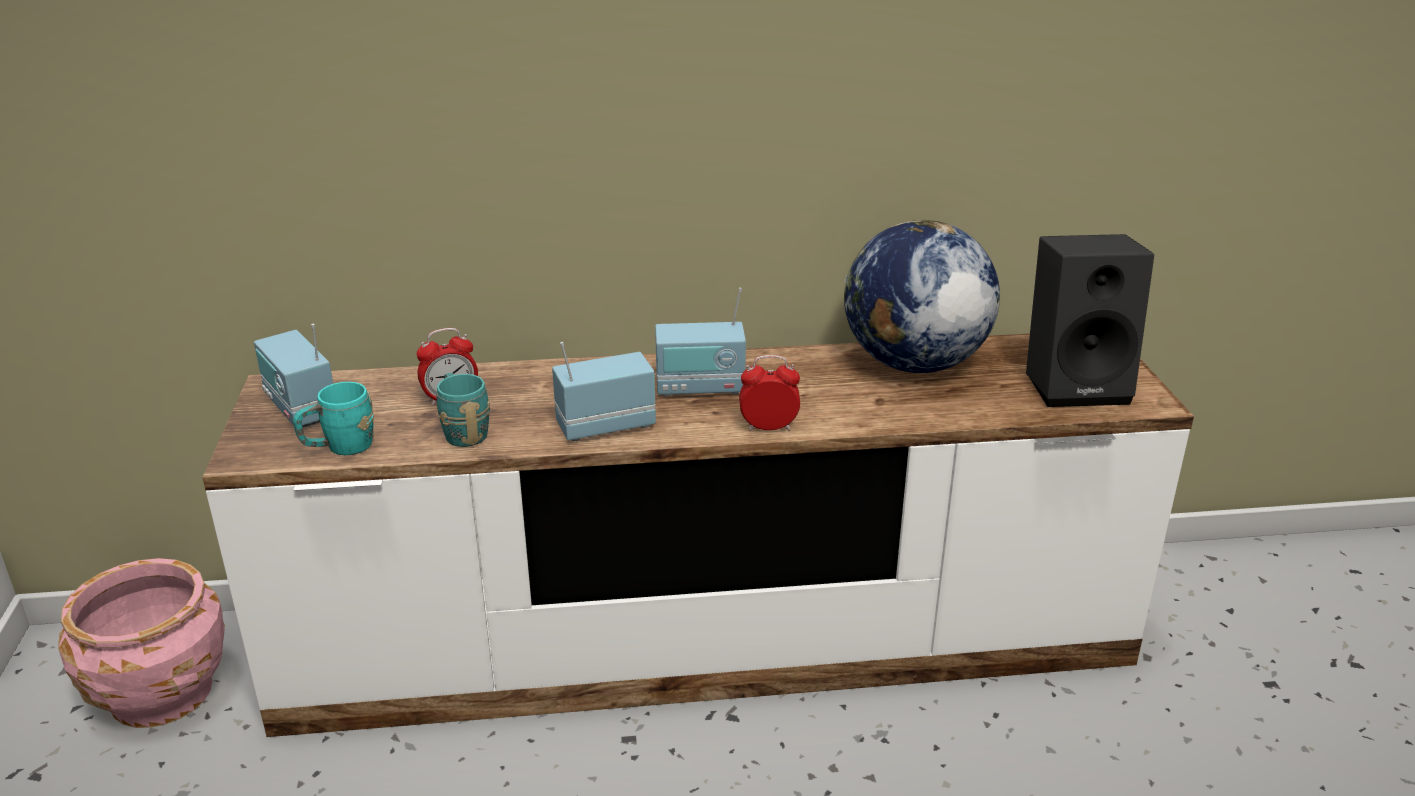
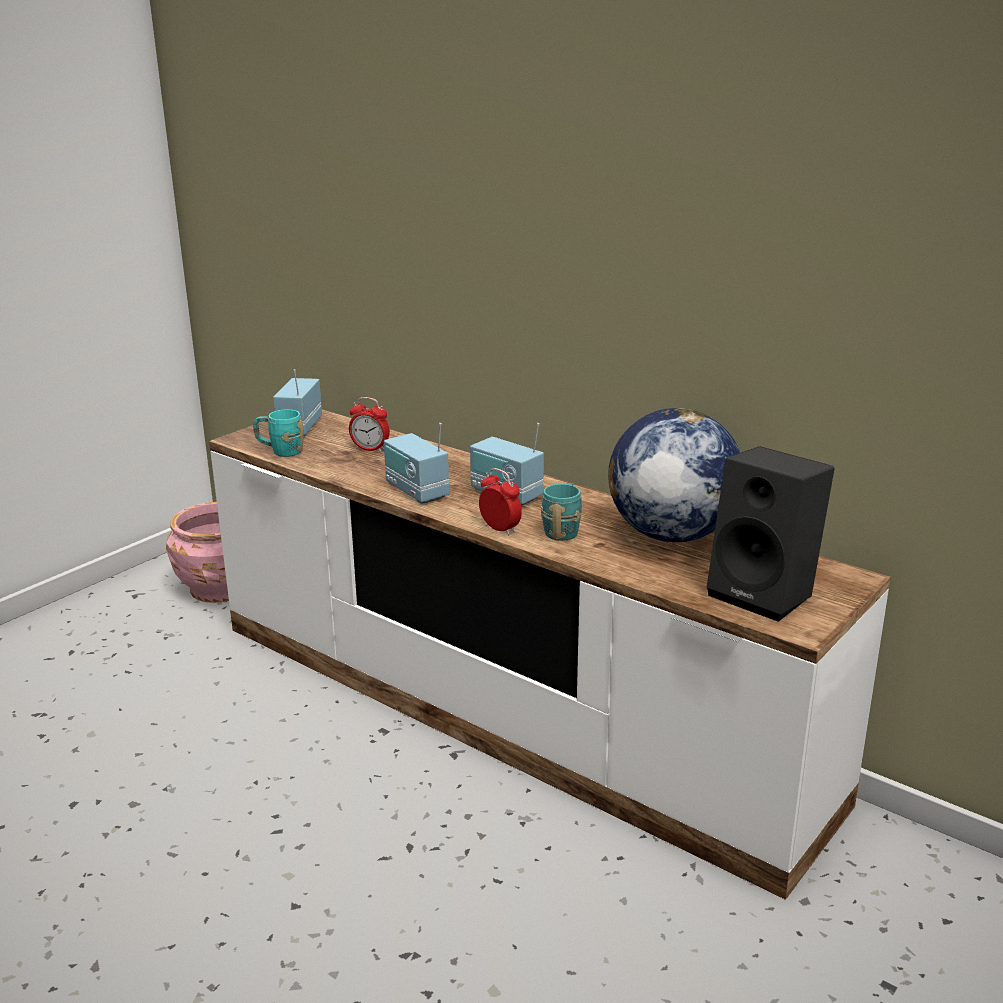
camera: 45 degrees right, 5 degrees down
(463, 431) = (345, 466): turquoise mug -> turquoise mug (563, 530)
(605, 425) = (416, 491): radio -> radio turned 150 degrees counterclockwise

